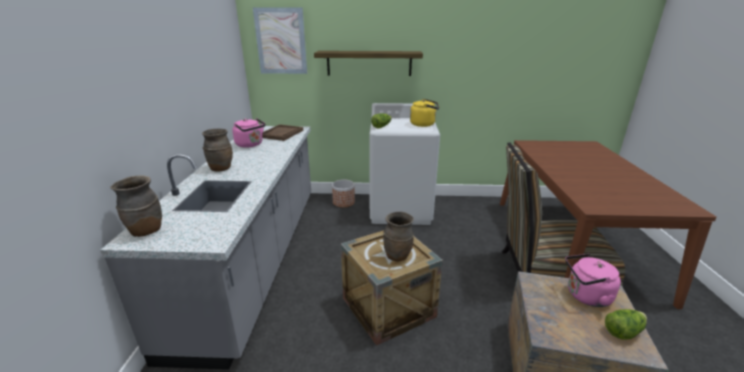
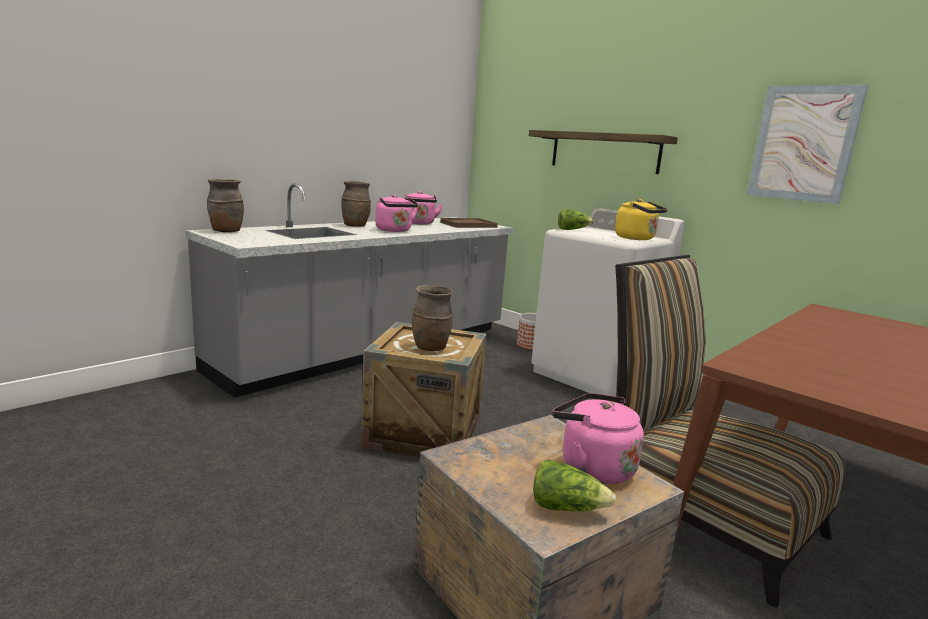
camera: 40 degrees right, 10 degrees down
(261, 163) = (395, 230): none -> pink kettle
(281, 41) = (510, 119): picture -> picture (803, 144)

